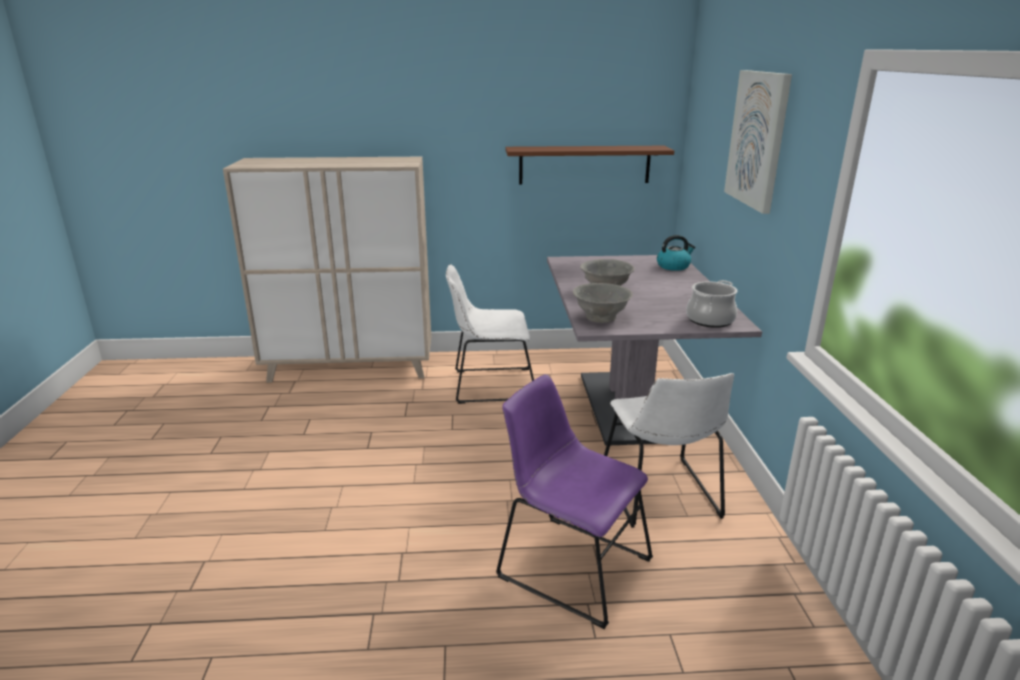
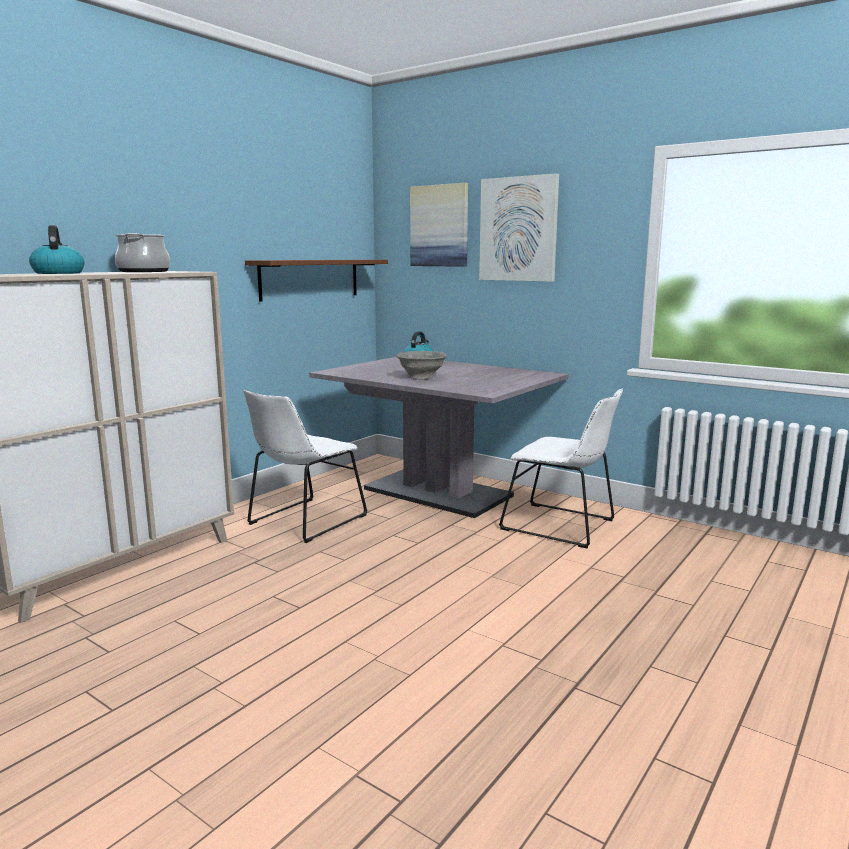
camera: 50 degrees left, 10 degrees down
(316, 160) = (58, 273): none -> kettle
(569, 565) = (604, 584): purple chair -> none
(600, 317) = (471, 388): grey bowl -> none
(710, 320) = (530, 375): cooking pot -> cooking pot (144, 271)
(717, 119) = (439, 226): none -> picture

